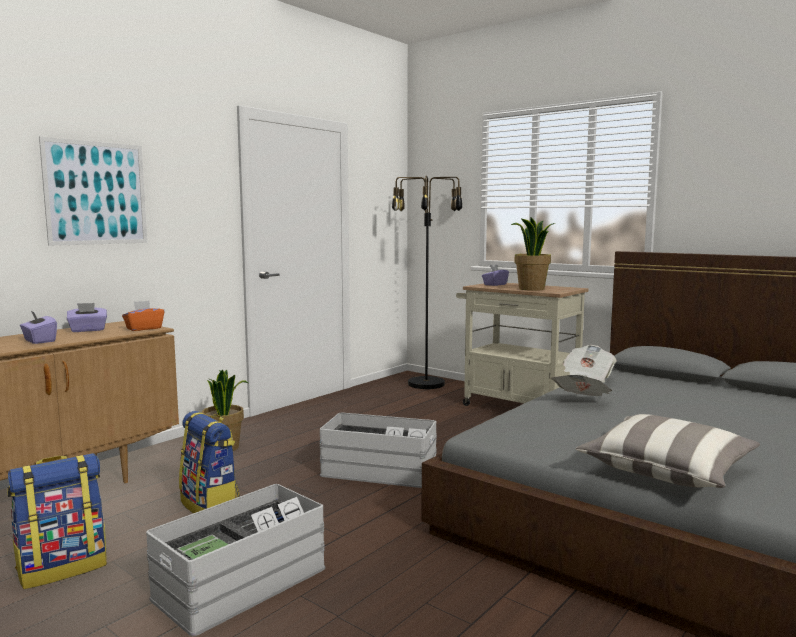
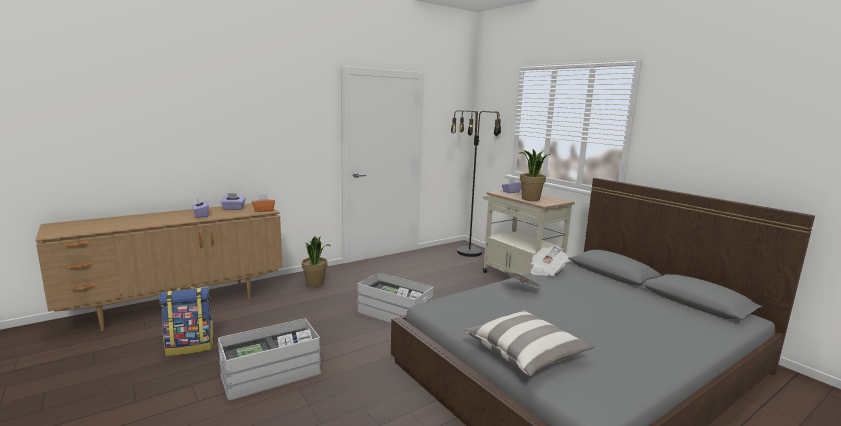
camera: 15 degrees right, 5 degrees up
(96, 193) = (244, 126): picture -> none
(211, 506) = (284, 322): backpack -> none

